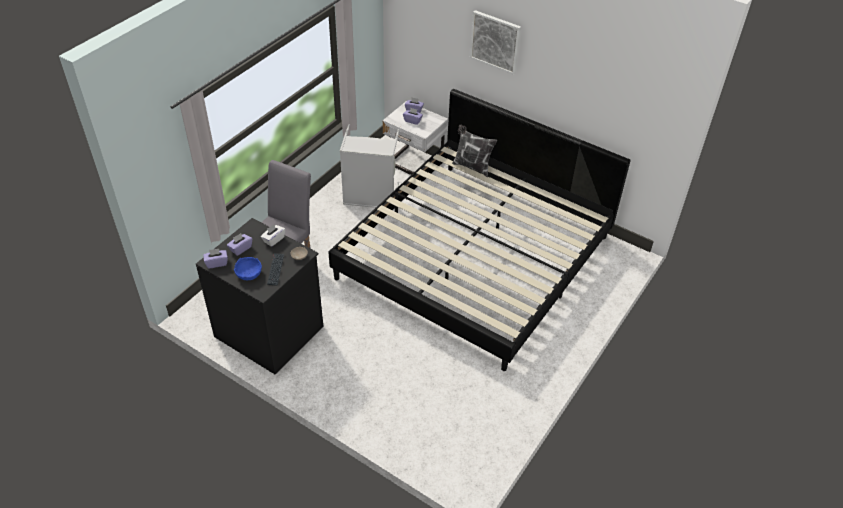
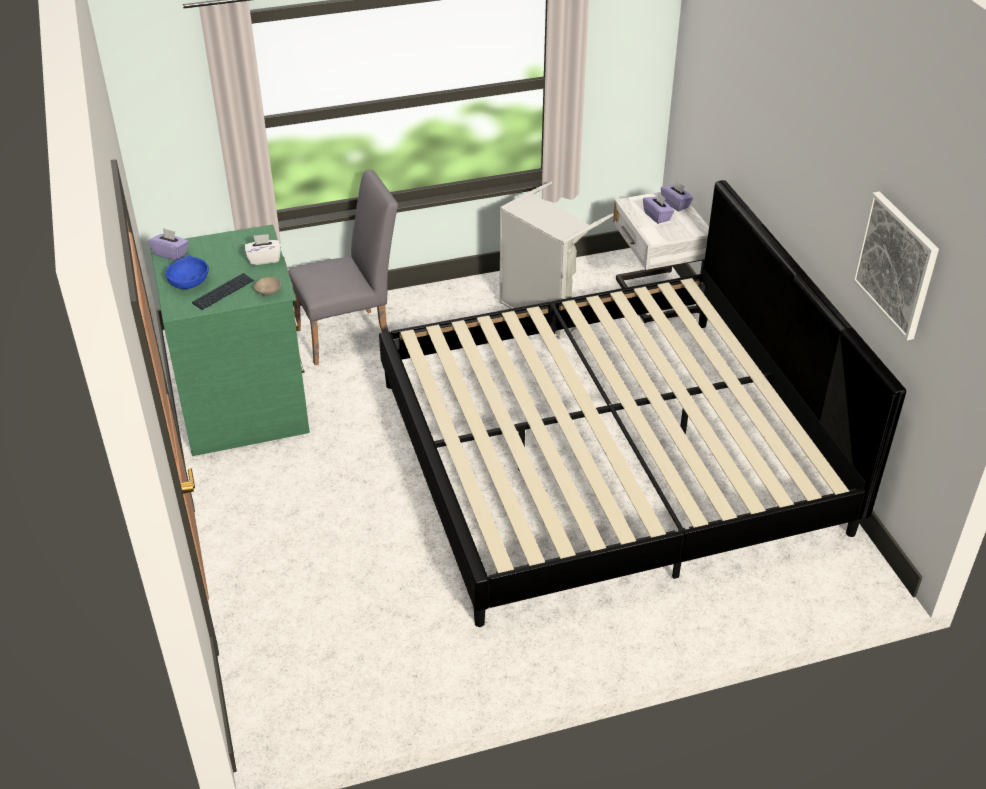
camera: 40 degrees right, 5 degrees down
(240, 248) = (216, 251): purple tissue box -> none
(270, 330) = (245, 403): black dresser -> green dresser
(472, 166) = (703, 320): pillow -> none
(495, 41) = (780, 106): picture -> picture (896, 265)

